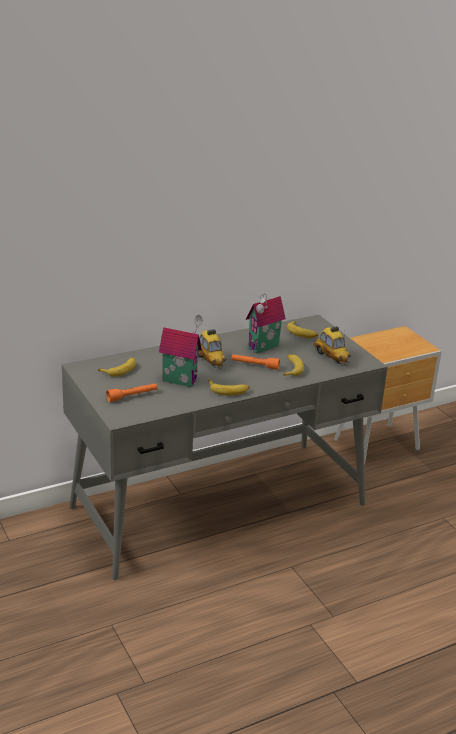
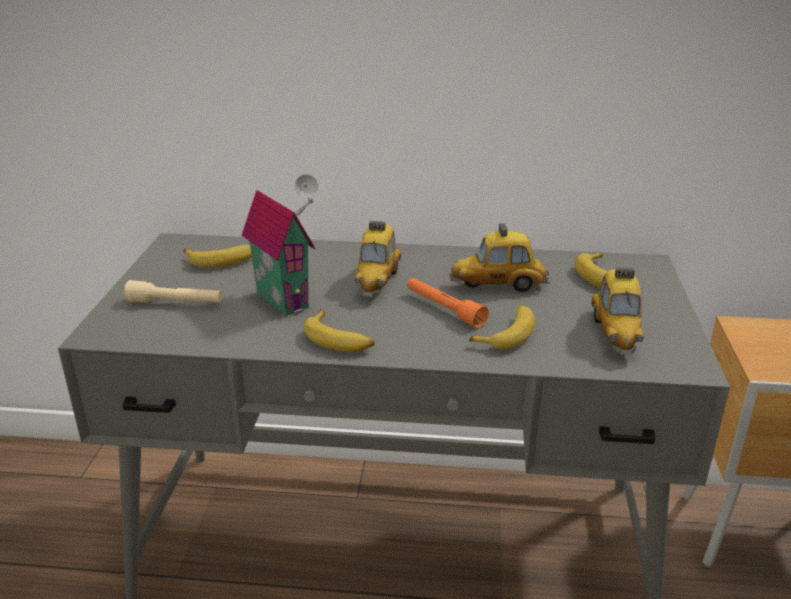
camera: 35 degrees right, 0 degrees up
(132, 396) = (176, 303): orange flashlight -> beige flashlight
(264, 348) = (498, 285): toy house -> toy car

